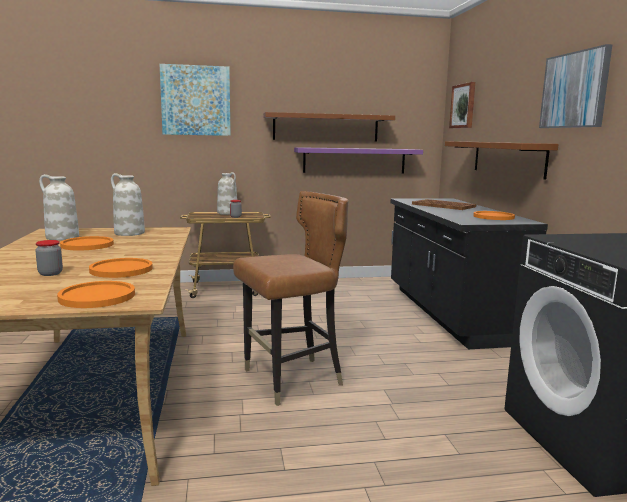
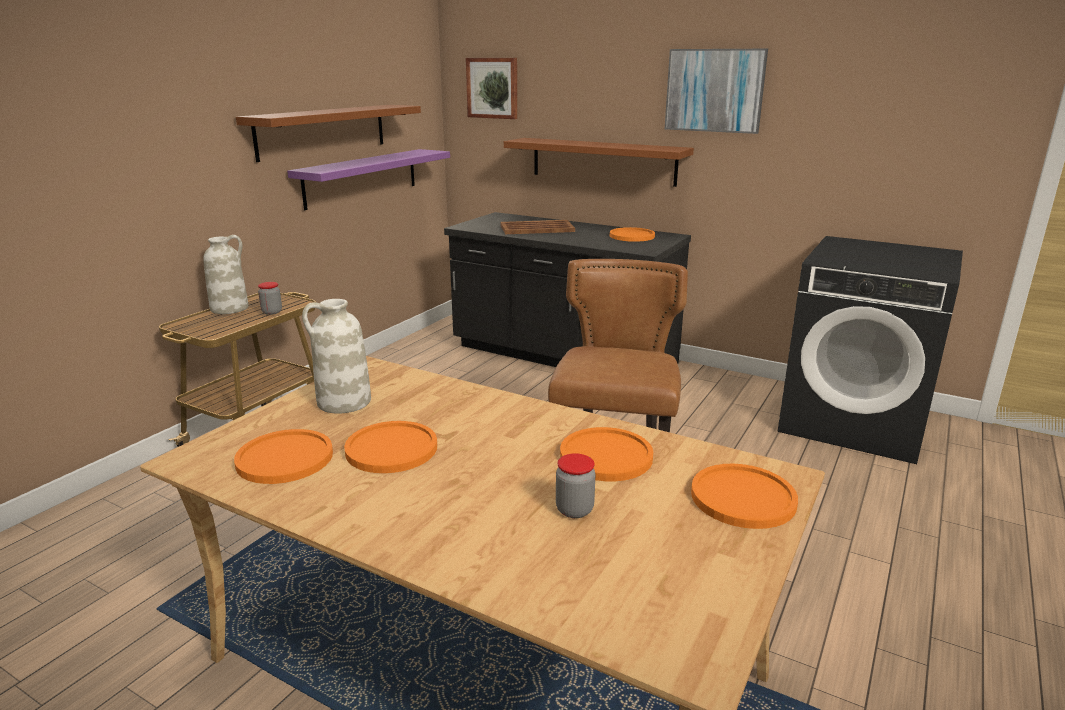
camera: 50 degrees left, 10 degrees up
(61, 237) = (285, 458): white vase -> orange plate
(196, 100) = (117, 103): picture -> none

